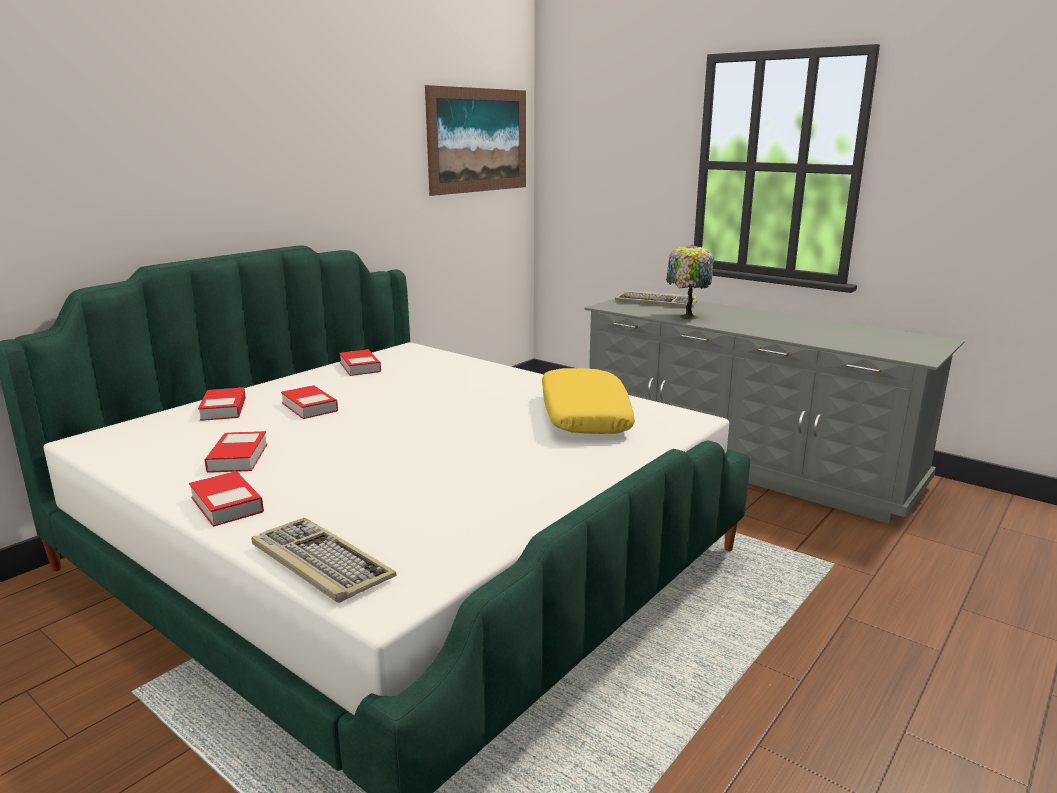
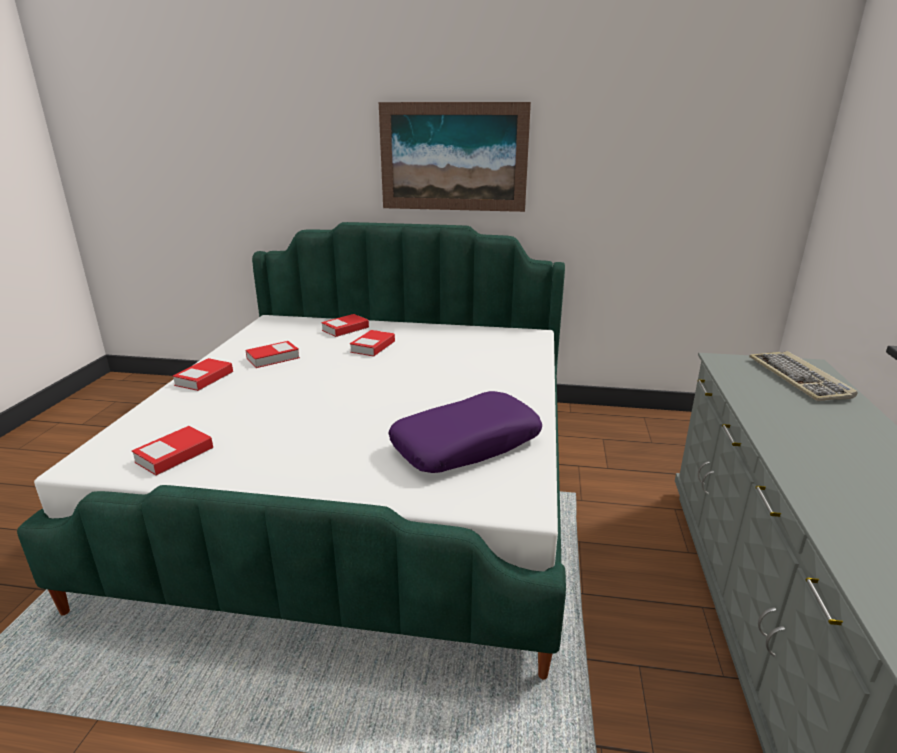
camera: 60 degrees right, 5 degrees up
(319, 563) = (134, 428): keyboard -> none
(360, 367) = (469, 334): book -> book (174, 455)
(478, 140) = (720, 143): picture -> picture (453, 157)
(583, 415) = (466, 444): yellow pillow -> purple pillow
(687, 316) = (772, 407): table lamp -> none

